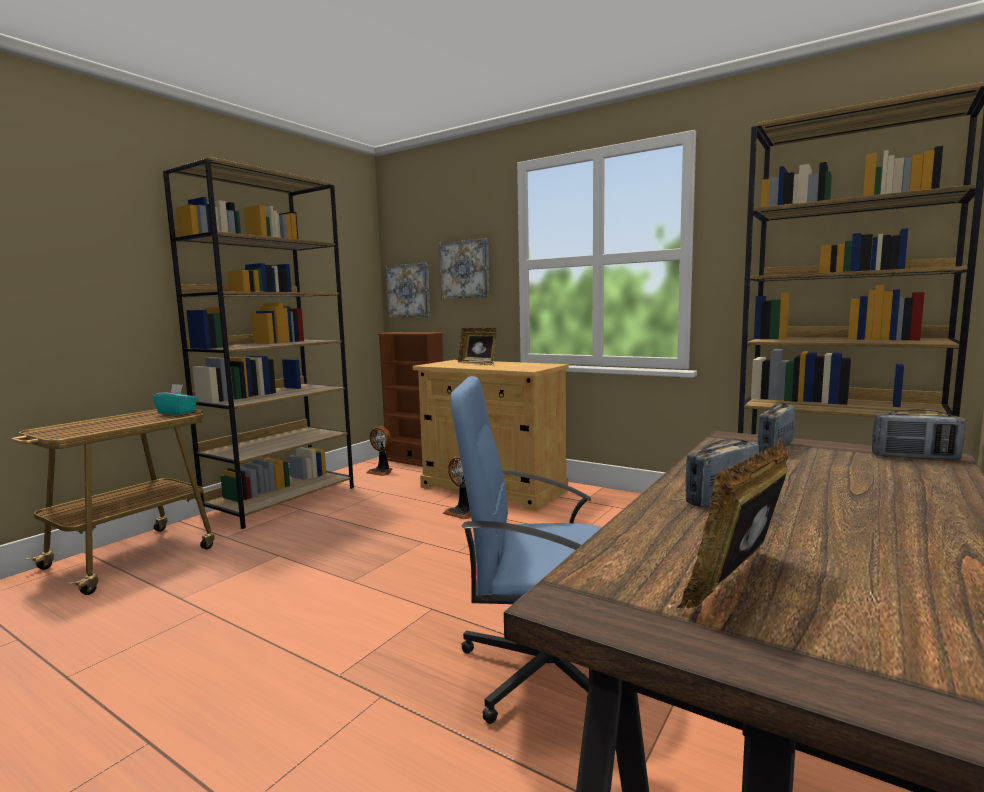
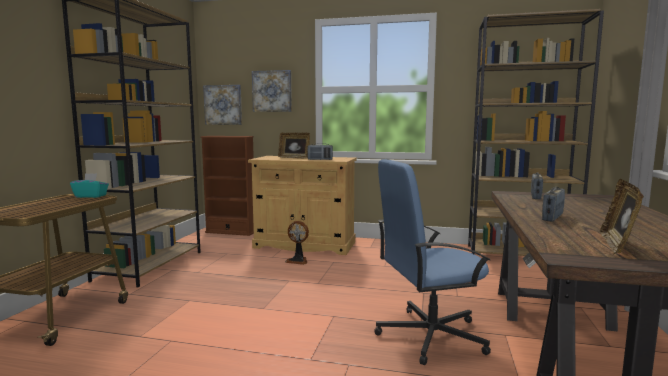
camera: 20 degrees left, 0 degrees up
(381, 472) = (211, 240): fan -> none
(914, 457) = (600, 197): radio -> radio (320, 159)

